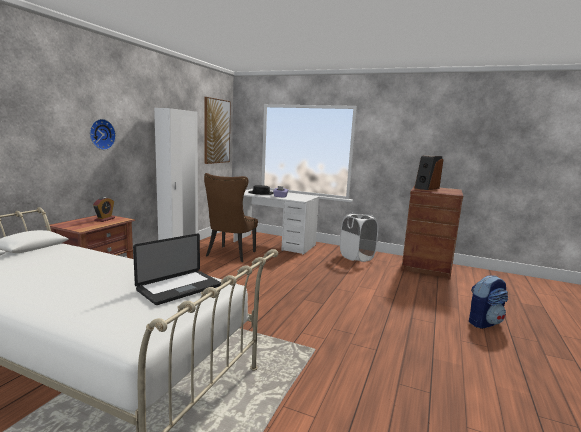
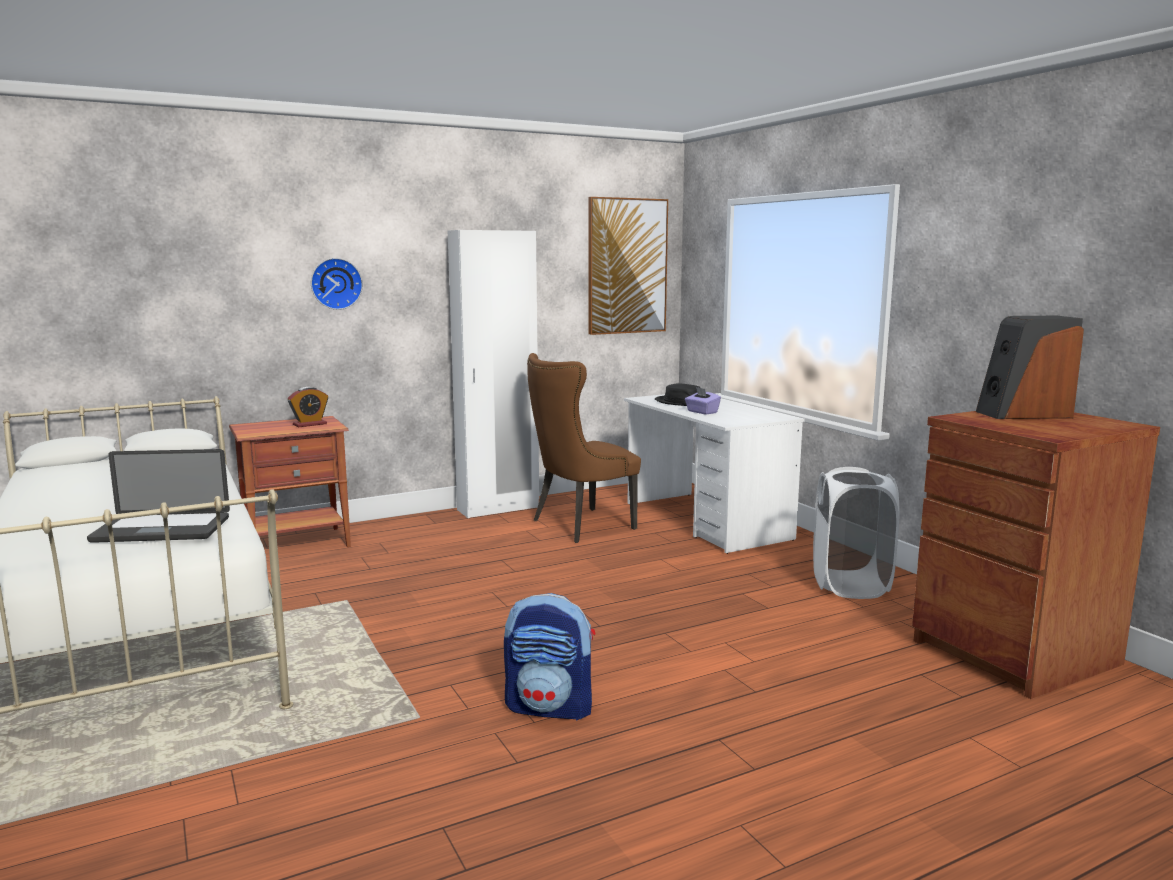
camera: 40 degrees right, 0 degrees up
(484, 322) = (901, 820): backpack -> backpack (550, 707)

